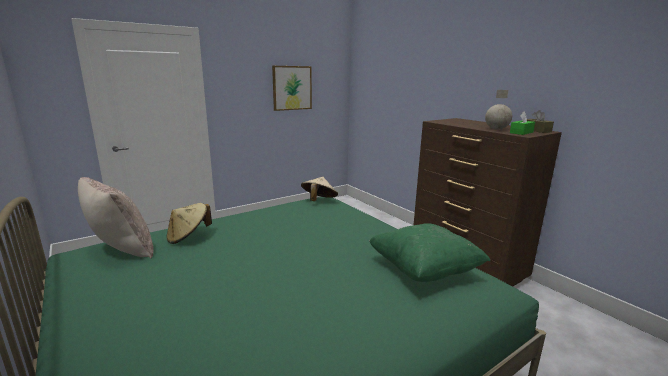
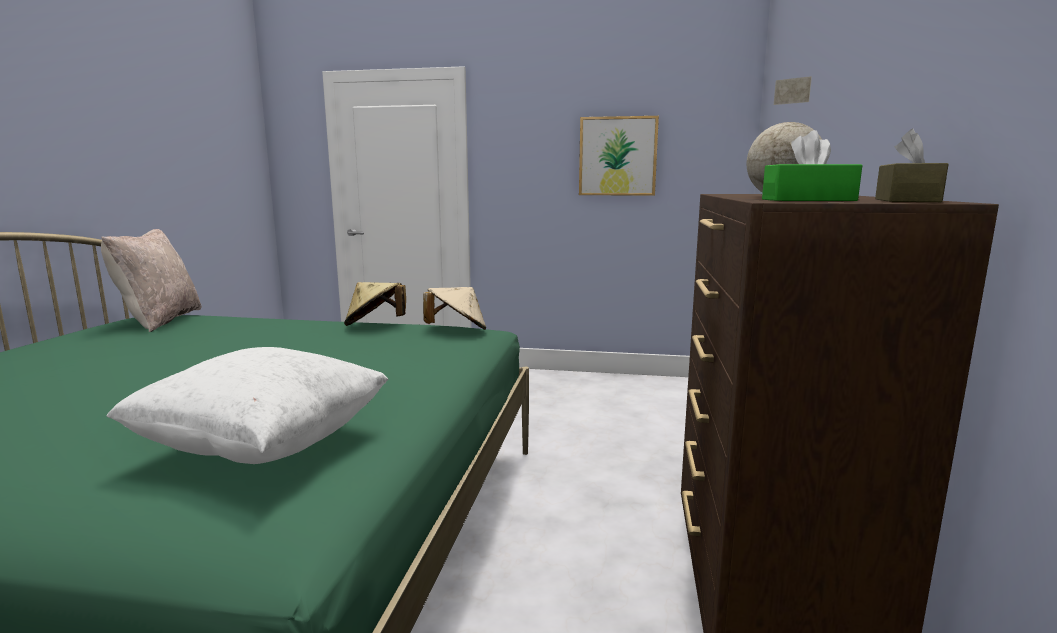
camera: 45 degrees right, 5 degrees down
(188, 236) = (225, 325): beige hat -> beige hat (375, 325)
(424, 271) = (265, 447): green pillow -> white pillow

